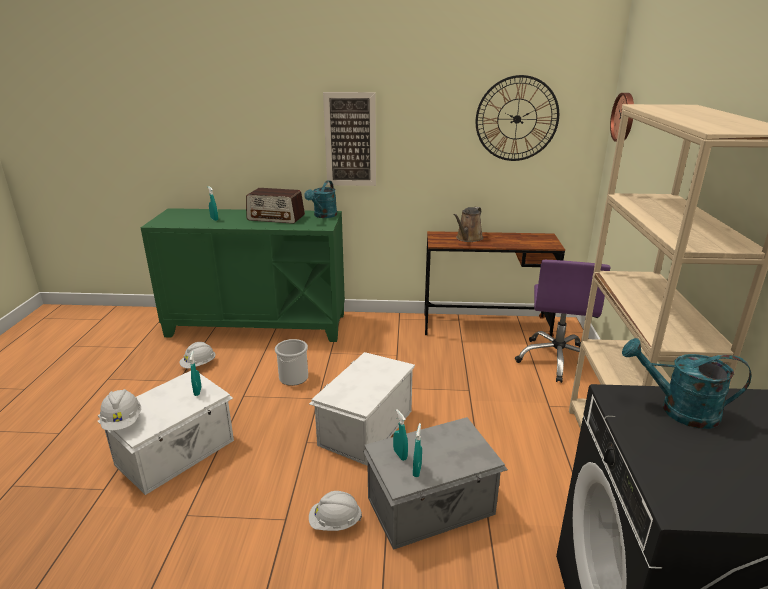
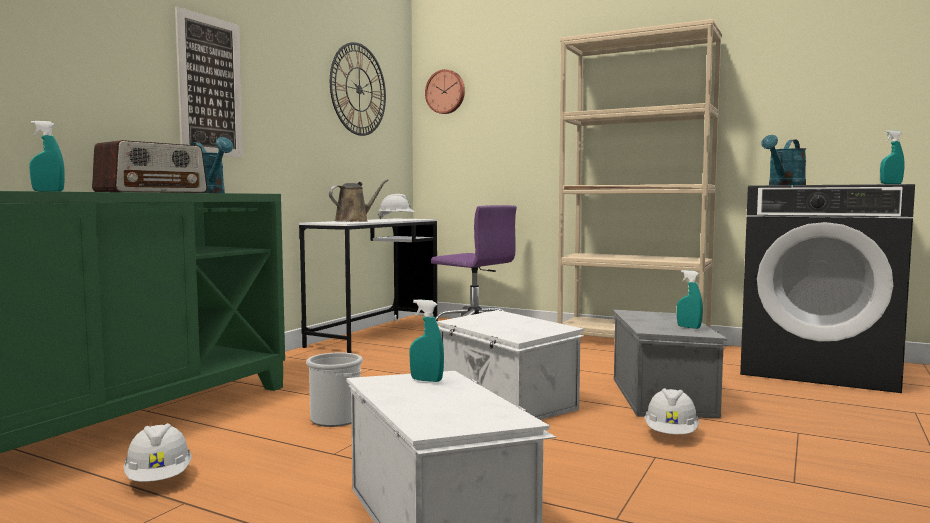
camera: 65 degrees left, 20 degrees down
(122, 422) = (467, 422): white hard hat -> white hard hat (397, 219)
(400, 455) = (662, 327): turquoise spray bottle -> turquoise spray bottle (891, 184)
(468, 238) = (354, 221): brown watering can -> brown watering can turned 105 degrees counterclockwise
(485, 326) = (375, 335): brown desk -> white desk

